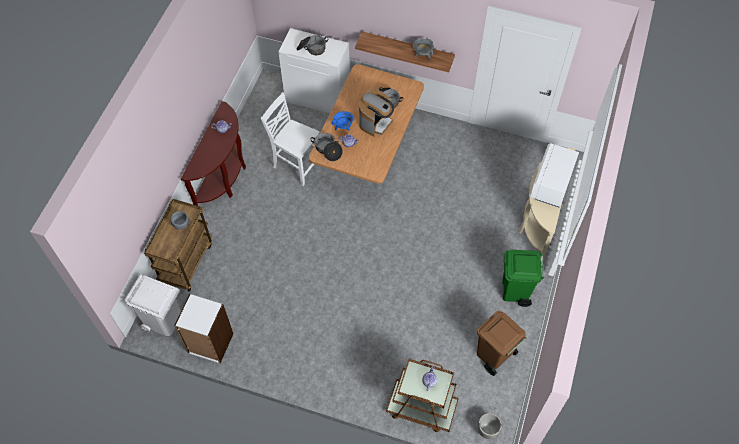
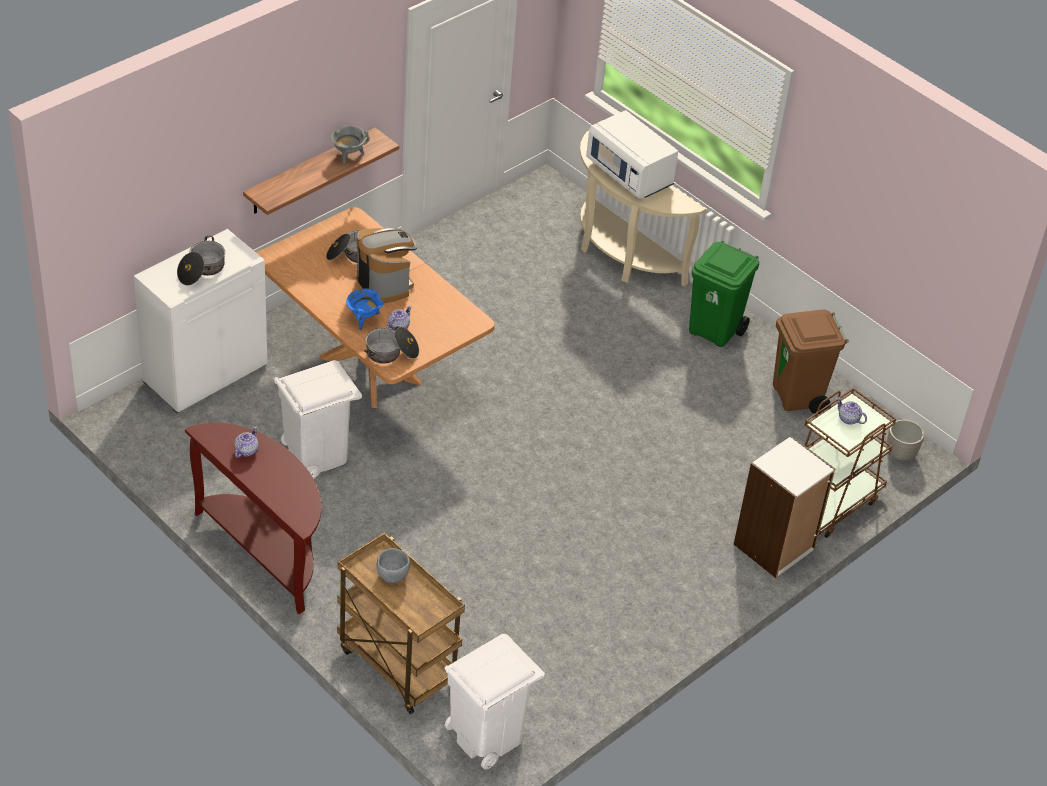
camera: 65 degrees left, 15 degrees down
(210, 343) = (572, 693): white bookcase -> white bookcase (774, 547)
(296, 165) = (316, 454): white chair -> white trash can

